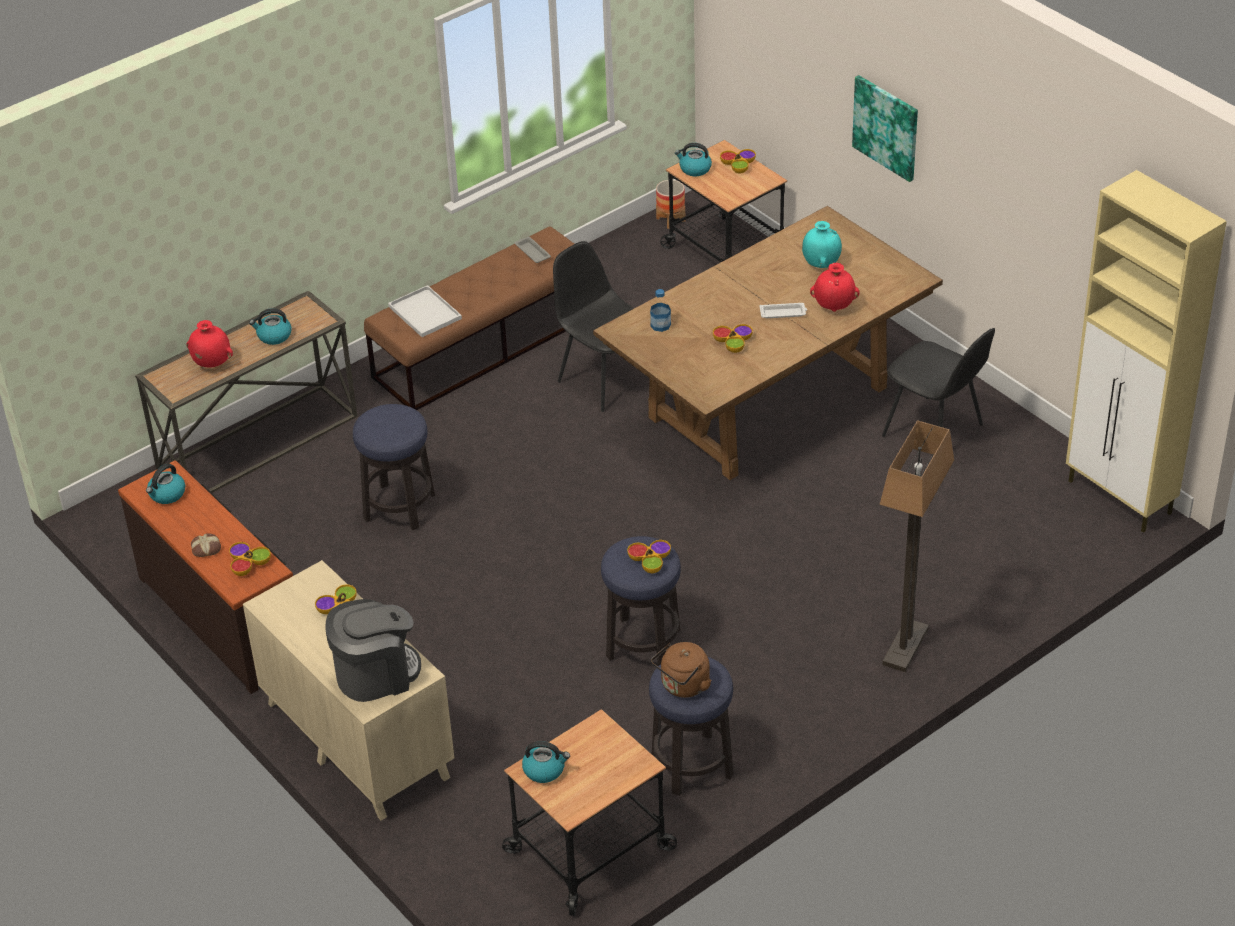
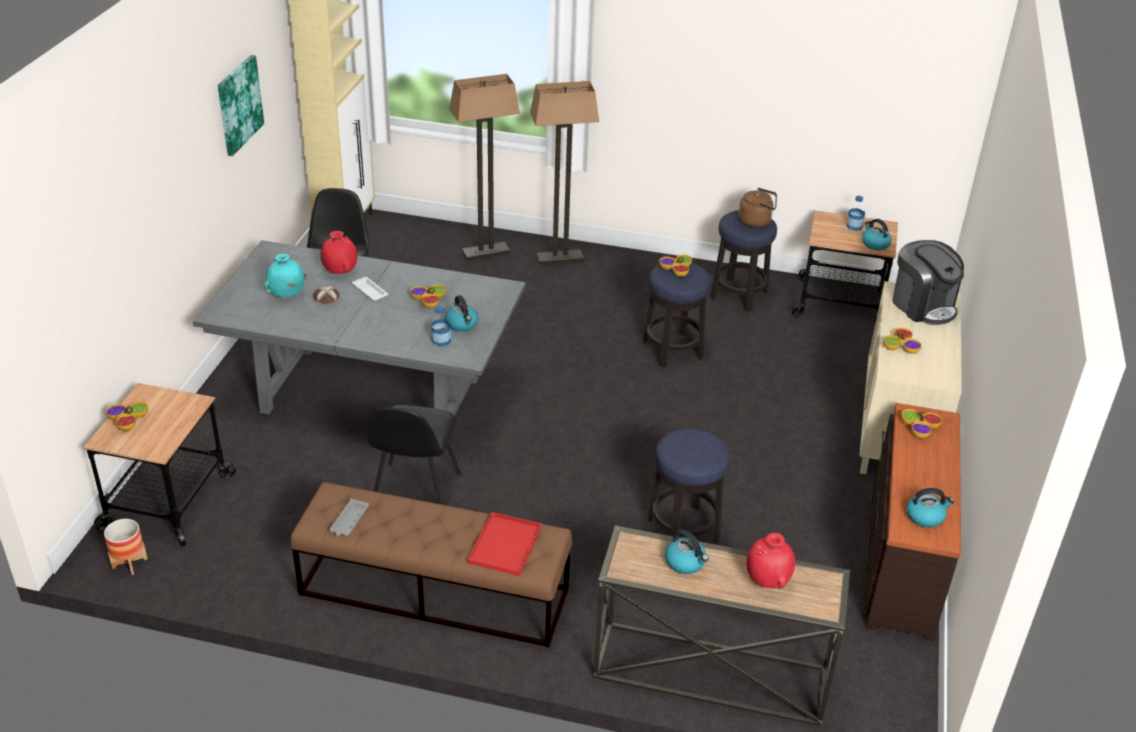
camera: 130 degrees left, 5 degrees down
(206, 548) = (938, 458): bread -> bread (326, 298)
(376, 674) = (923, 306): coffee machine -> coffee machine turned 150 degrees counterclockwise
(426, 313) = (505, 543): white tray -> red tray
(596, 778) = (854, 226): none -> bottle
(694, 169) = (153, 444): kettle -> kettle (462, 324)
(767, 403) = (373, 395): brown dining table -> grey dining table
(886, 127) = (169, 205): picture -> picture (239, 104)
(971, 590) = (486, 252): none -> floor lamp

